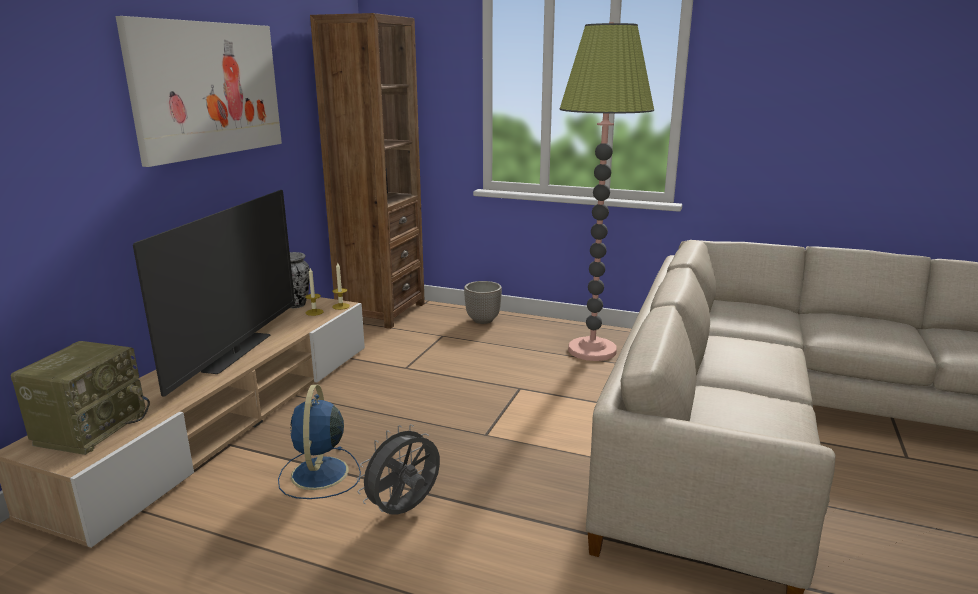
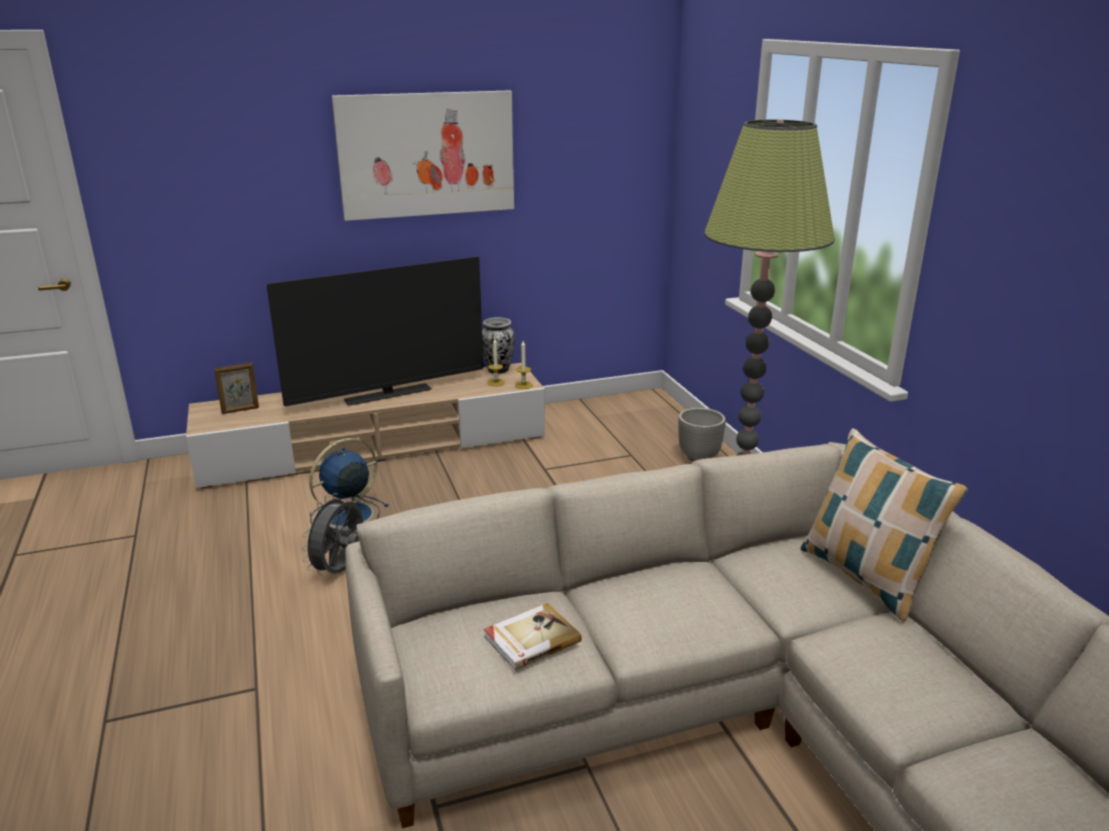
camera: 50 degrees right, 5 degrees up
(91, 428) = (240, 410): radio -> picture frame
(381, 311) = (628, 408): brown bookcase -> none
(404, 510) = (340, 570): grey fan -> grey fan turned 75 degrees counterclockwise
(759, 408) = (531, 639): none -> book
(771, 306) = (865, 577): none -> pillow

